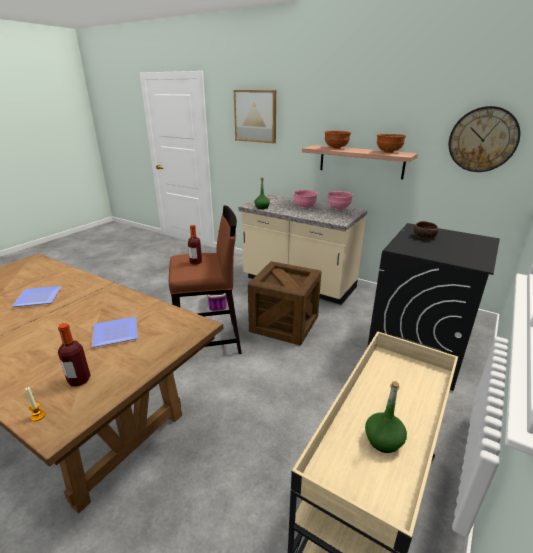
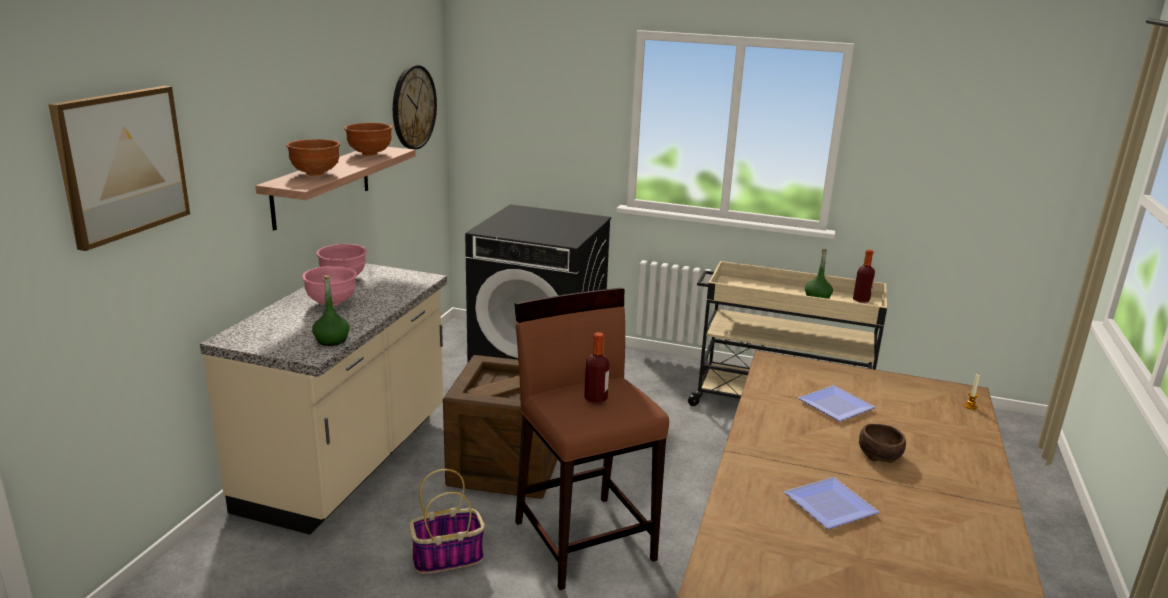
camera: 105 degrees left, 5 degrees down
(79, 380) = (916, 402): bottle -> bottle (861, 300)
(424, 237) = (522, 229): brown bowl -> brown bowl (880, 454)

